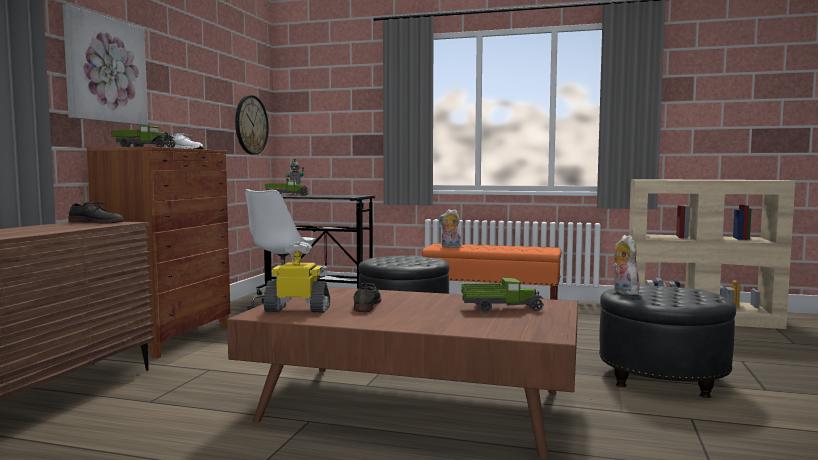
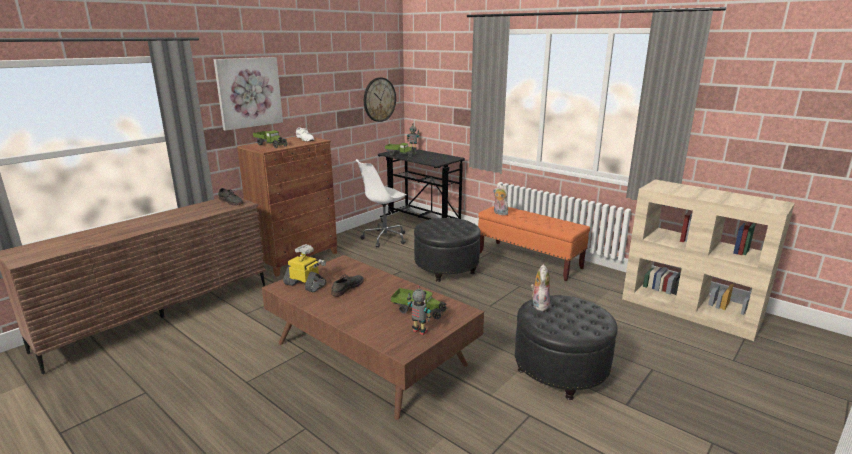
camera: 25 degrees right, 15 degrees up
(537, 321) = (419, 332): none -> toy robot

